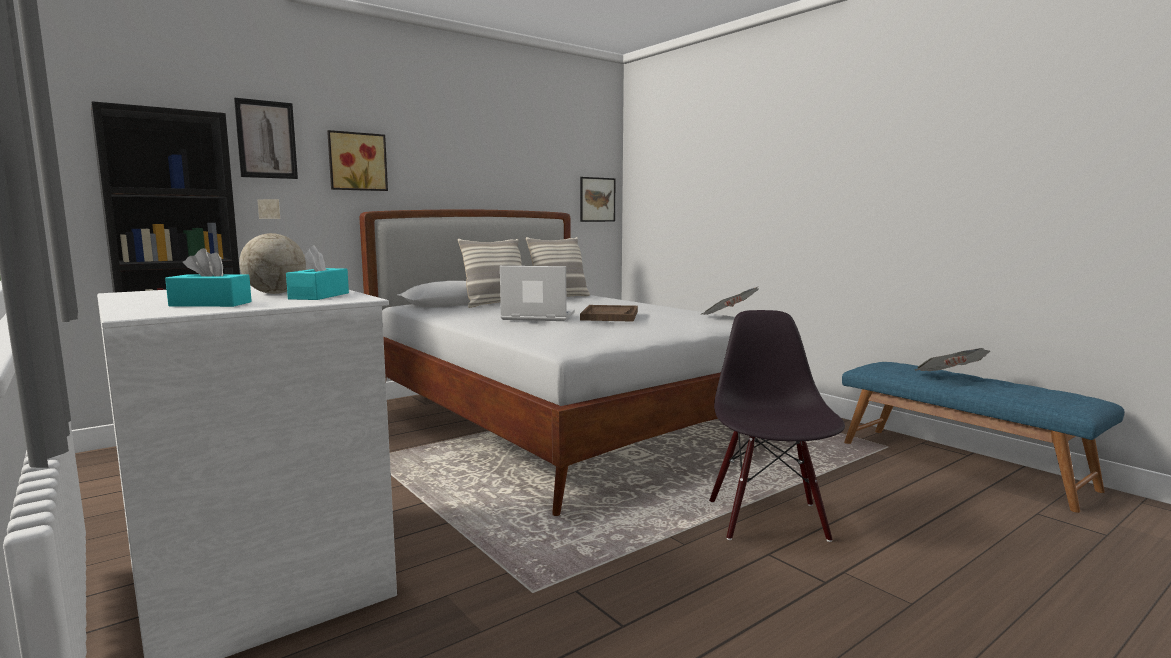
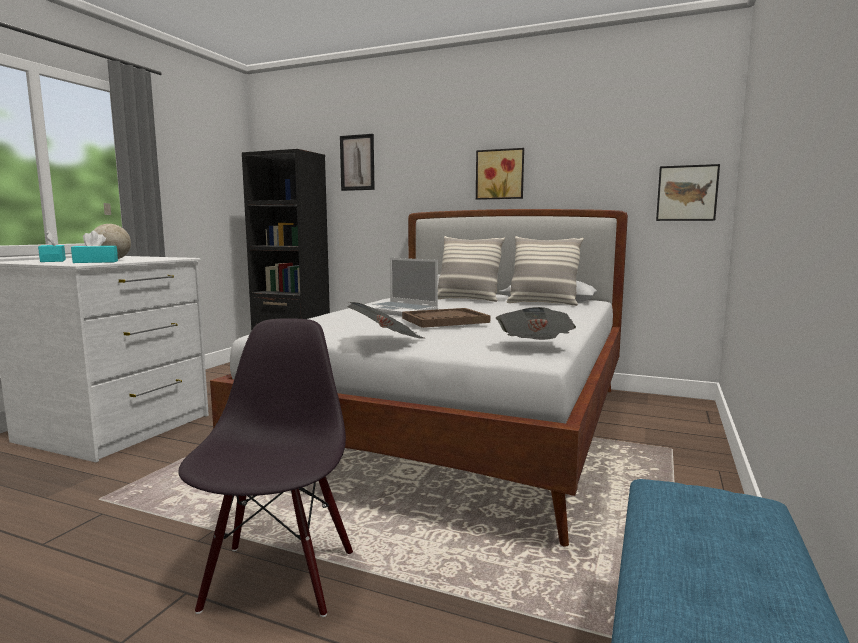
camera: 60 degrees right, 0 degrees up
(357, 161) = (415, 173): picture -> picture (500, 174)
(537, 317) = (400, 311): laptop -> laptop turned 150 degrees clockwise
(769, 520) = (278, 579): black chair -> black chair turned 60 degrees counterclockwise
(949, 378) = (708, 567): newspaper -> newspaper (387, 342)

